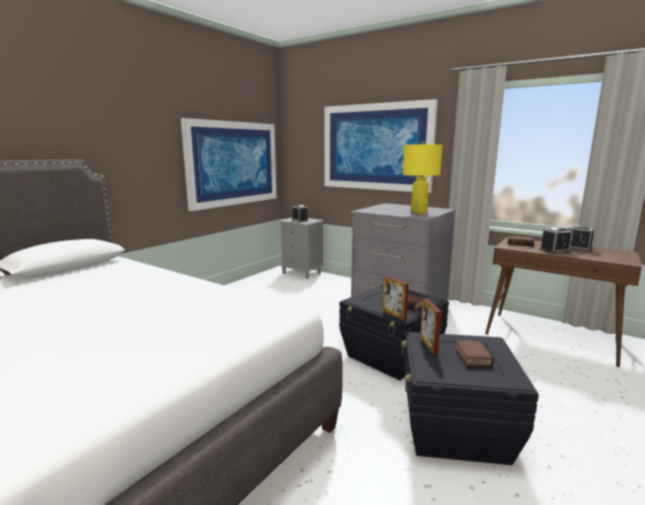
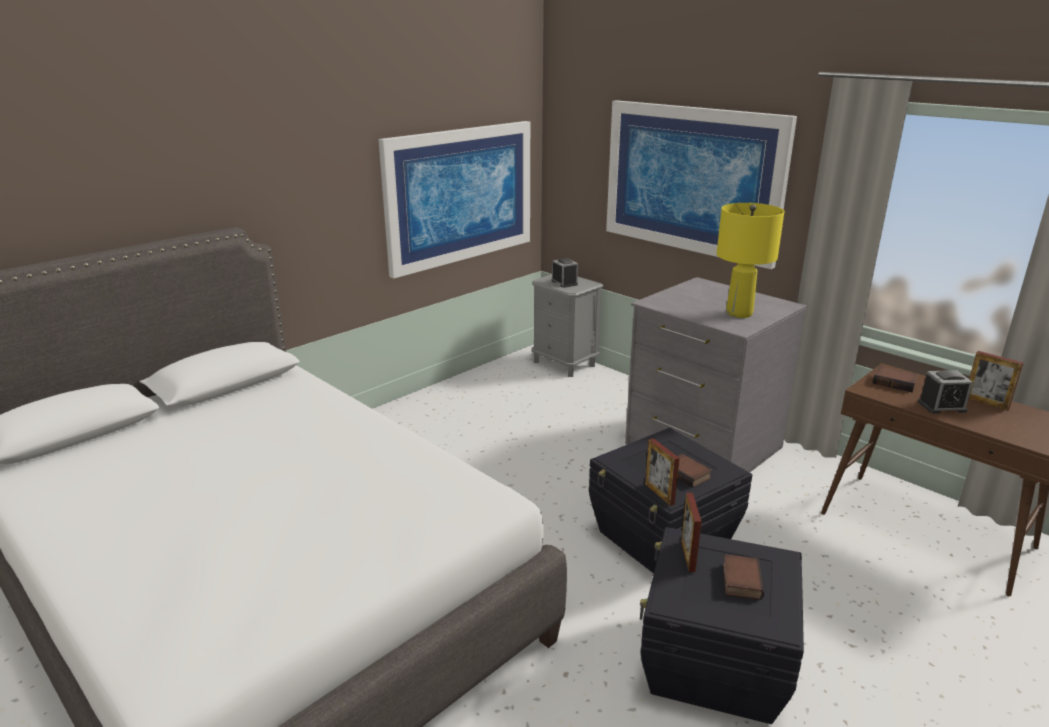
camera: 10 degrees right, 10 degrees up
(578, 248) = (986, 403): alarm clock -> picture frame

